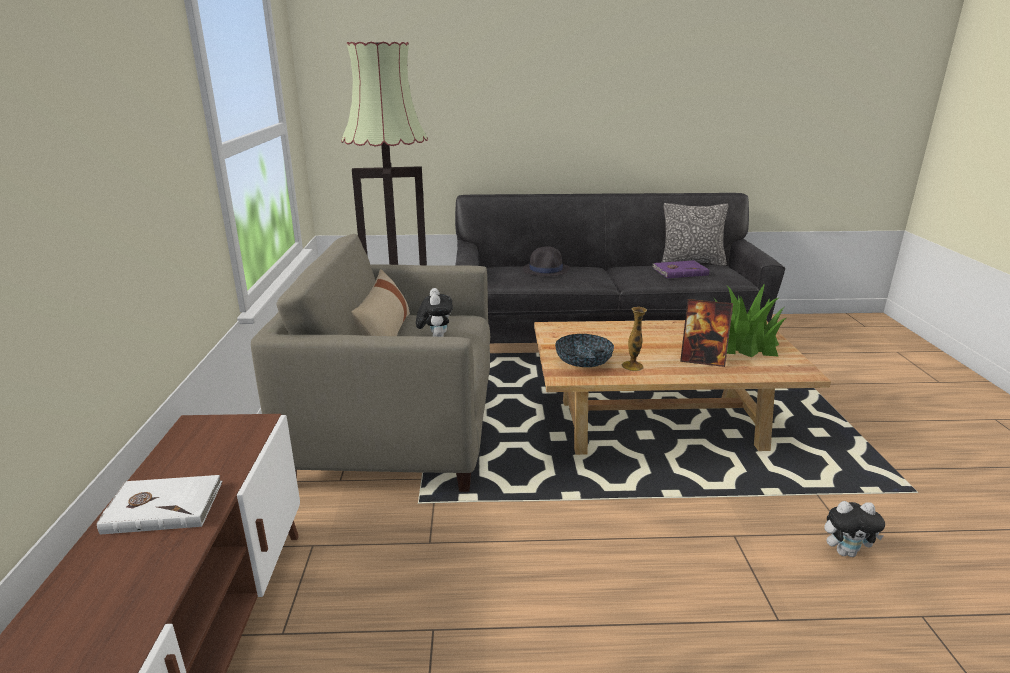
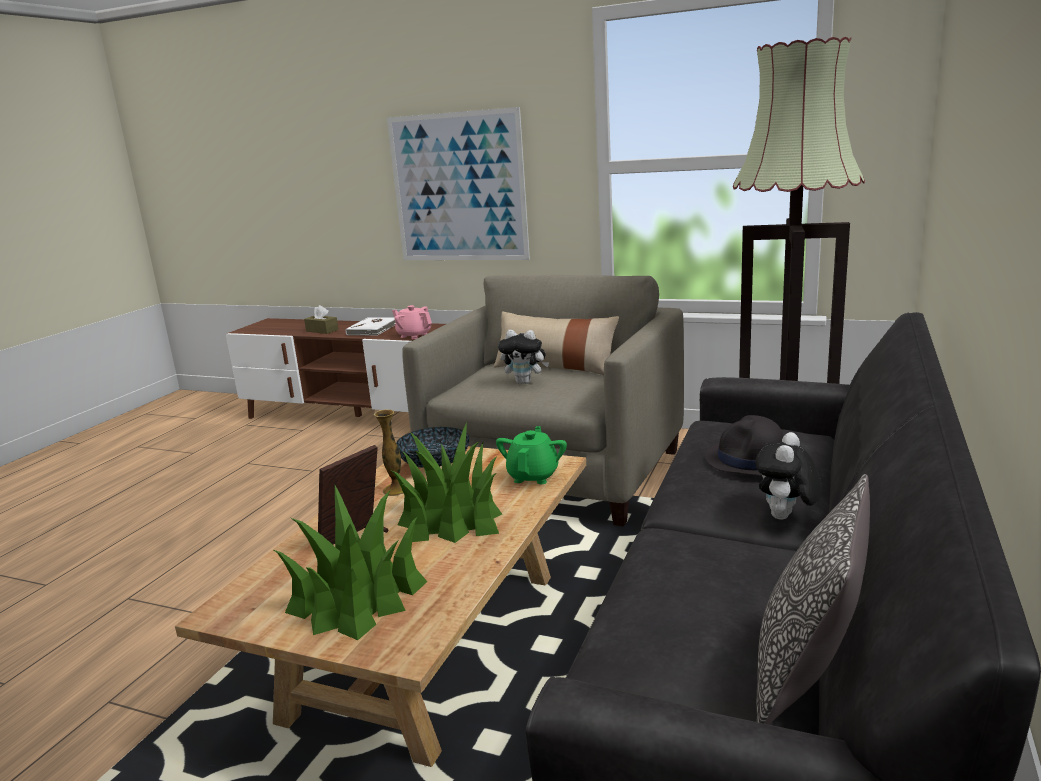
camera: 115 degrees right, 5 degrees down
(126, 211) = (458, 188): none -> picture
(138, 585) = (322, 330): none -> brown tissue box
(237, 445) = (414, 335): none -> pink teapot
(574, 330) = (533, 476): none -> green teapot
(648, 341) = (451, 518): none -> potted plant
(679, 271) = (685, 599): purple book -> none
(845, 552) = (99, 682): plush toy -> plush toy (785, 518)

